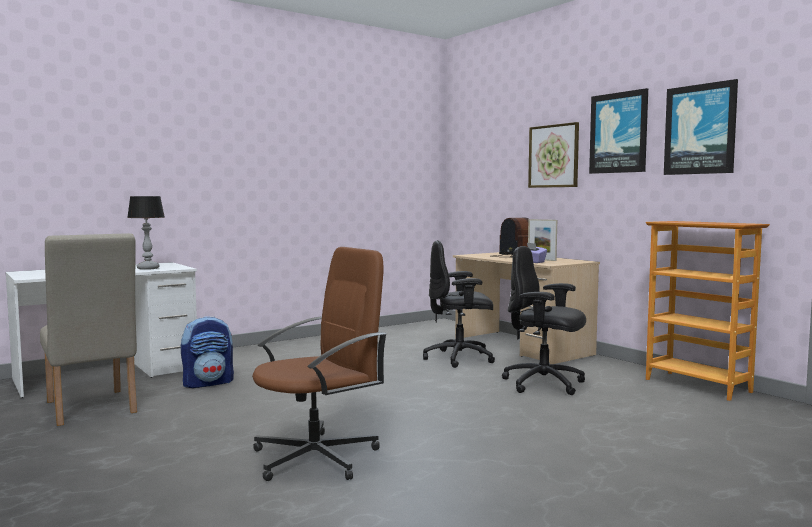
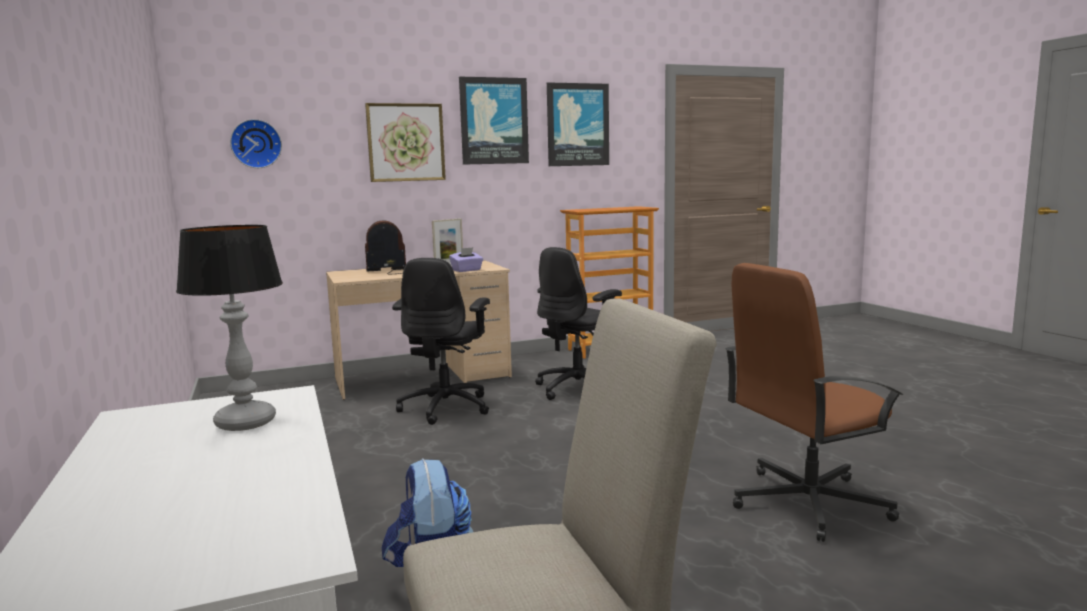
camera: 75 degrees left, 5 degrees up
(317, 457) = (806, 503): brown office chair -> brown office chair turned 90 degrees counterclockwise
(477, 161) = (256, 144): none -> wall clock

